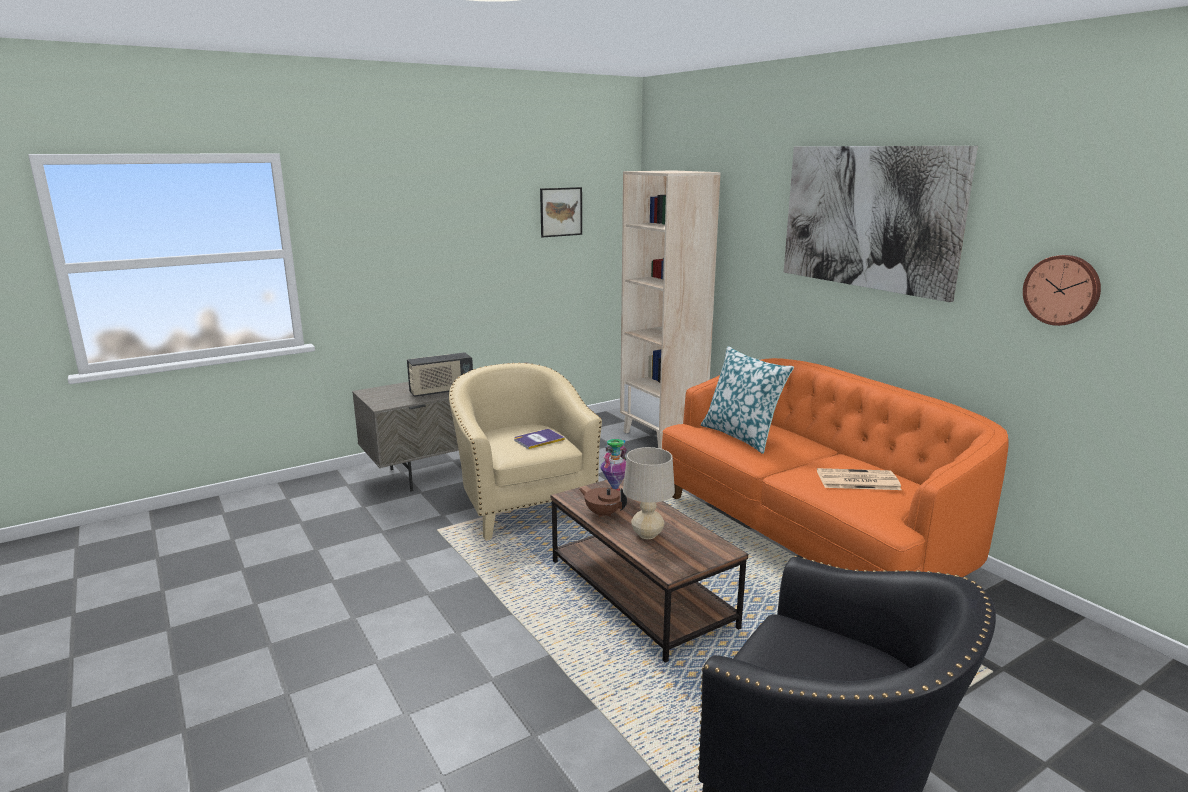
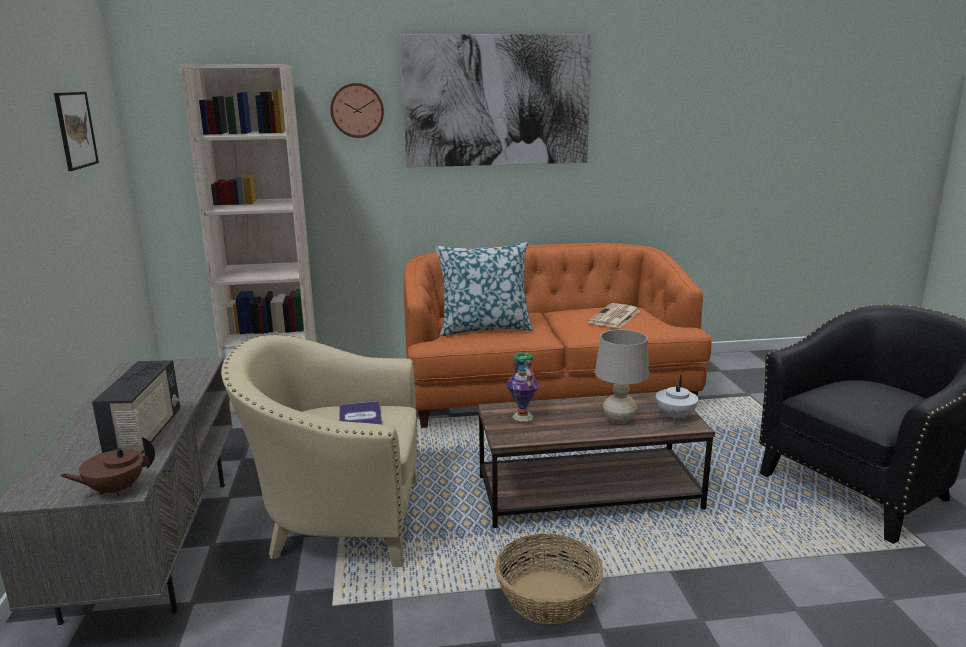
camera: 65 degrees left, 0 degrees up
(483, 602) = (548, 597): none -> basket
(603, 513) = (560, 430): brown teapot -> brown teapot (115, 489)
(680, 560) = (674, 417): none -> white teapot
(1062, 290) = (663, 138): wall clock -> wall clock (357, 110)

